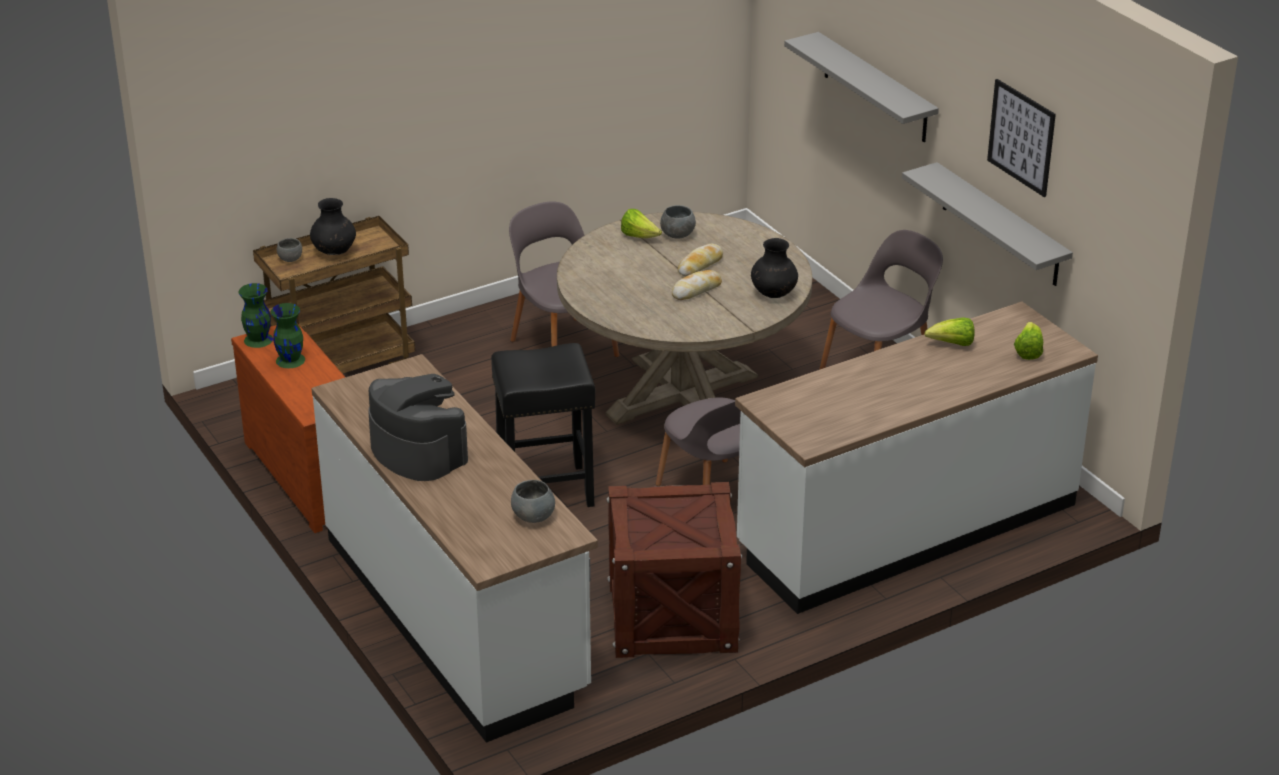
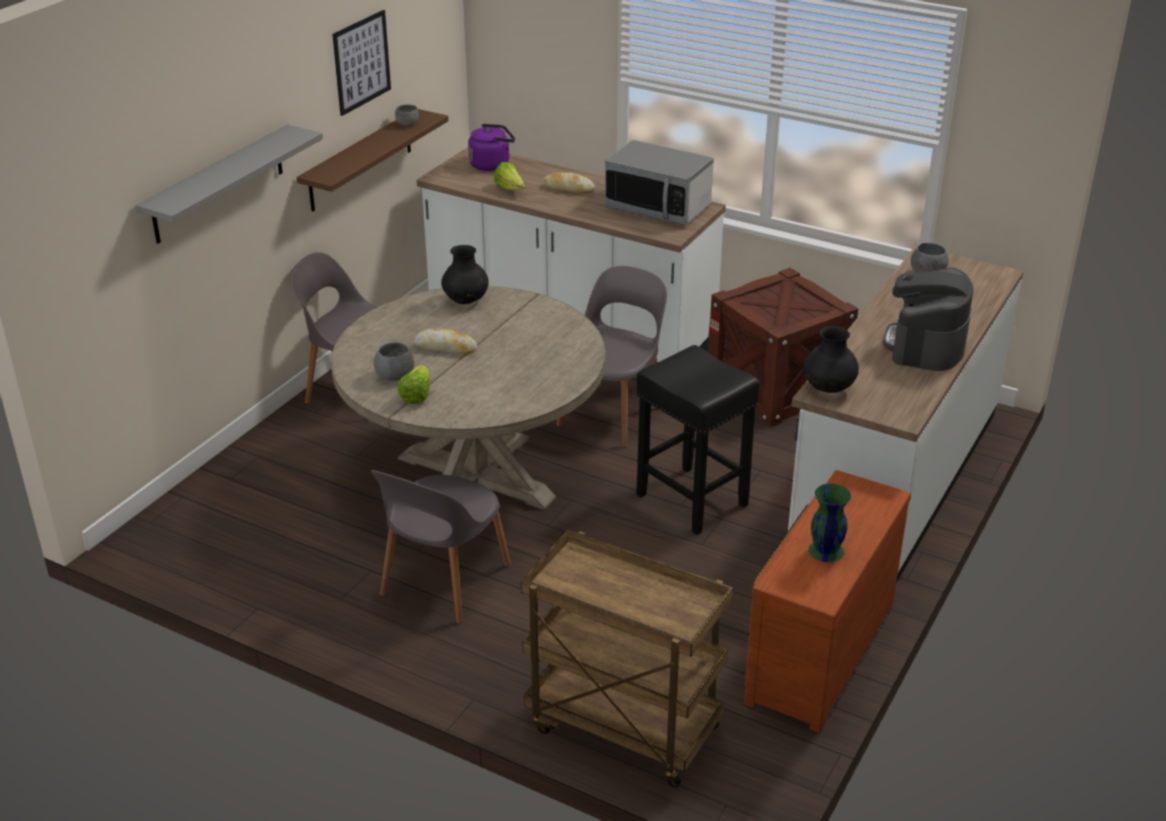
camera: 120 degrees left, 0 degrees up
(258, 340) = (818, 591): green vase -> none
(290, 259) = (663, 623): grey bowl -> grey bowl (407, 124)
(334, 252) = (616, 595): black vase -> black vase (828, 388)
(696, 290) = (494, 337): bread -> bread (568, 189)
(832, 415) = (658, 207): none -> microwave
(1000, 225) = (360, 160): grey shelf -> brown shelf
(1028, 351) = (492, 164): lettuce -> purple kettle

